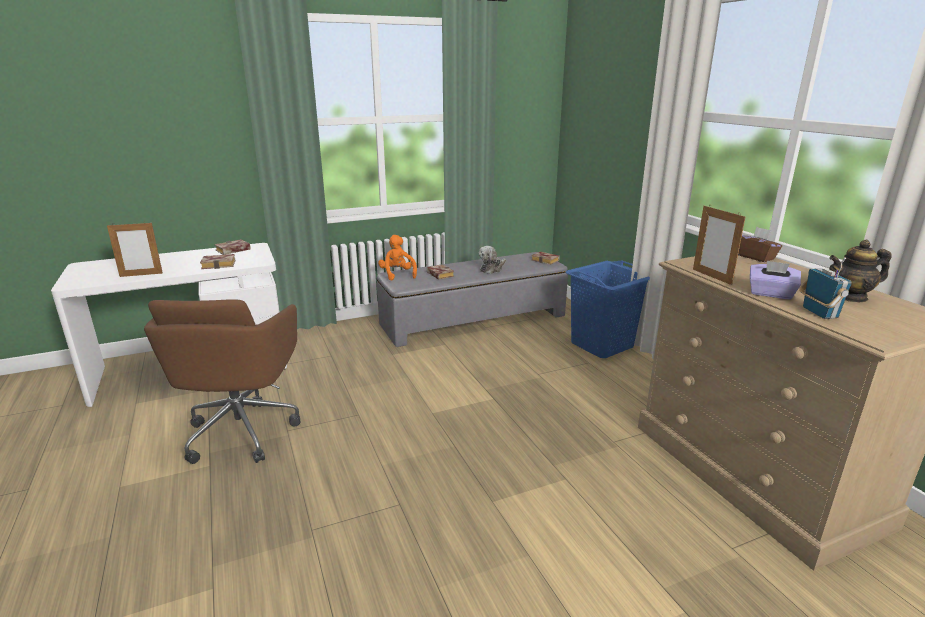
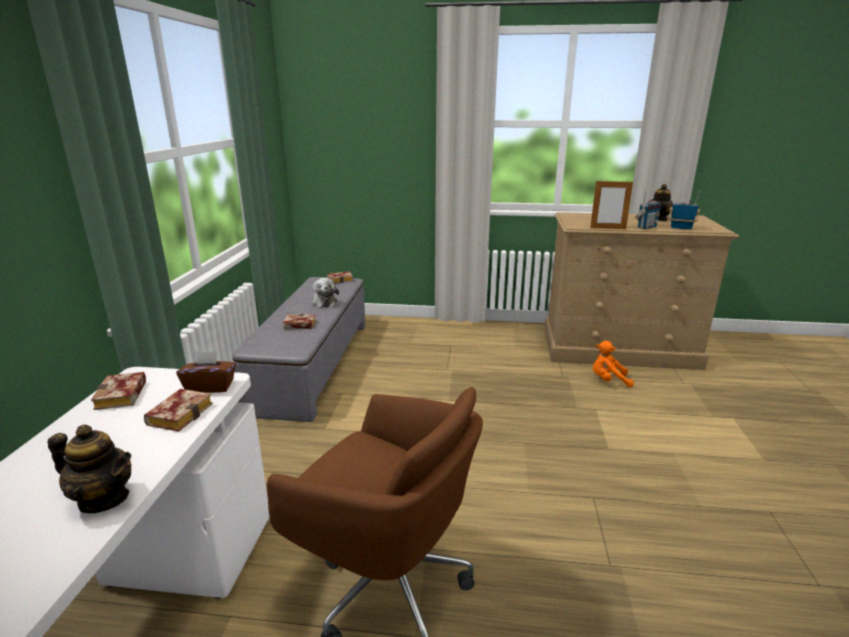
camera: 60 degrees left, 0 degrees up
(141, 275) = (104, 499): picture frame -> teapot
(397, 274) = (262, 343): orange plush toy -> orange plush toy (608, 381)
(602, 345) = (431, 331): blue laundry basket -> none
(755, 257) = (577, 214): brown tissue box -> brown tissue box (210, 387)
(770, 294) = (646, 227): purple tissue box -> radio

